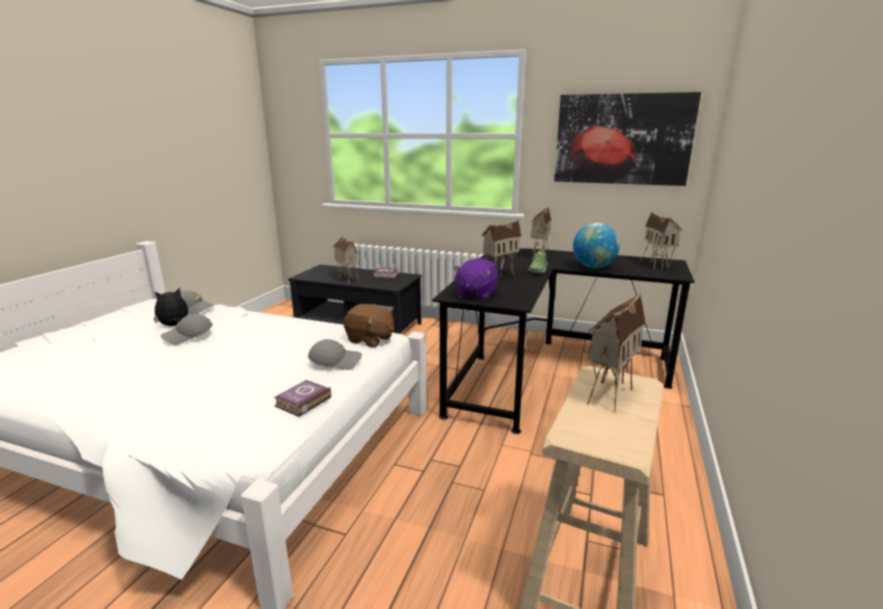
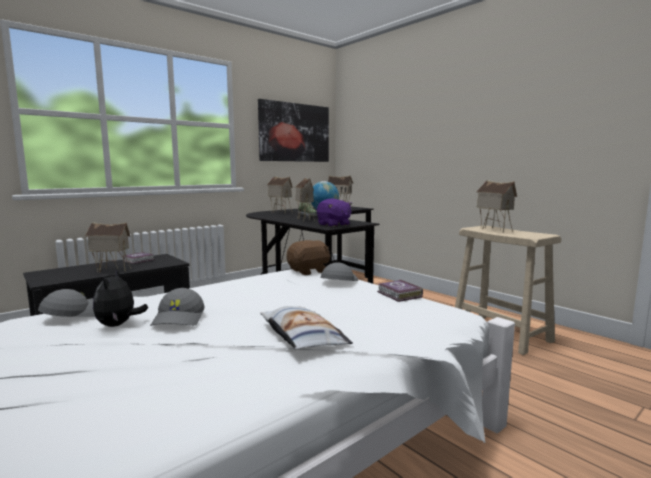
camera: 60 degrees left, 10 degrees down
(160, 386) = (302, 336): none -> pillow

